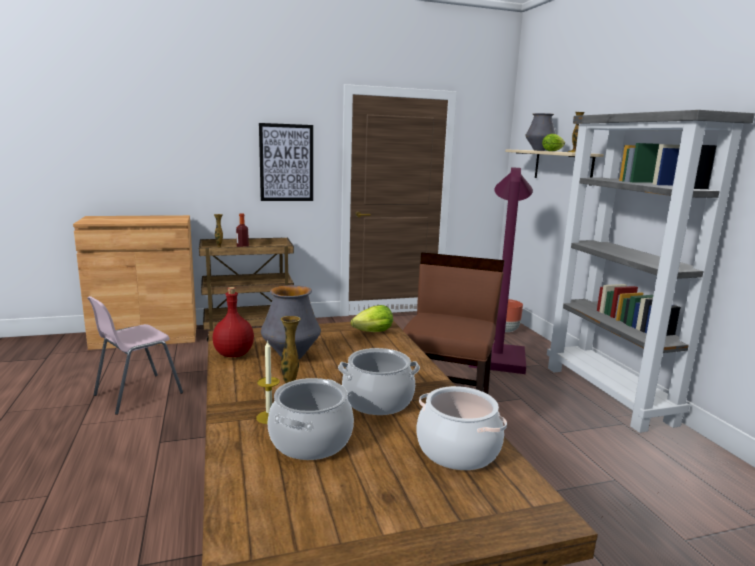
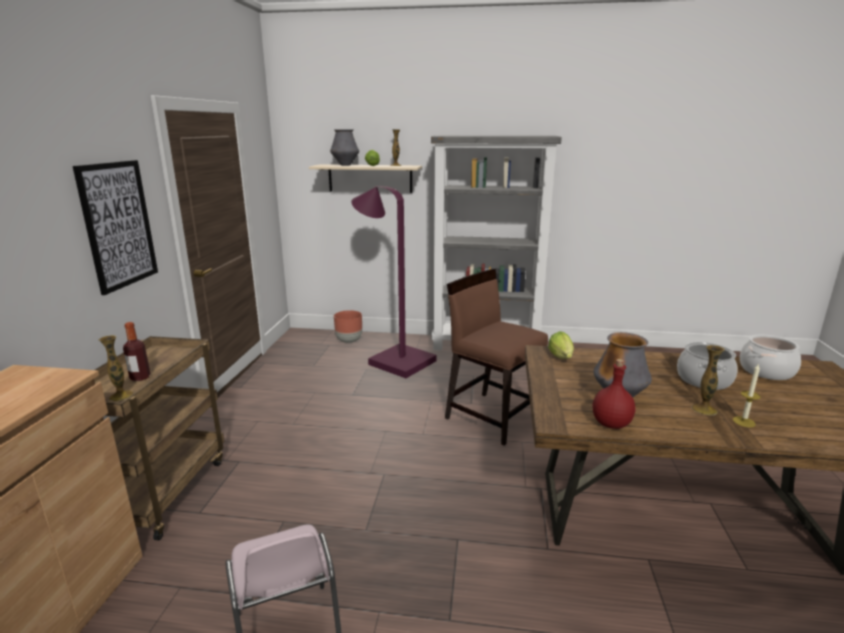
camera: 65 degrees left, 5 degrees up
(310, 440) = (774, 411): cooking pot -> none

